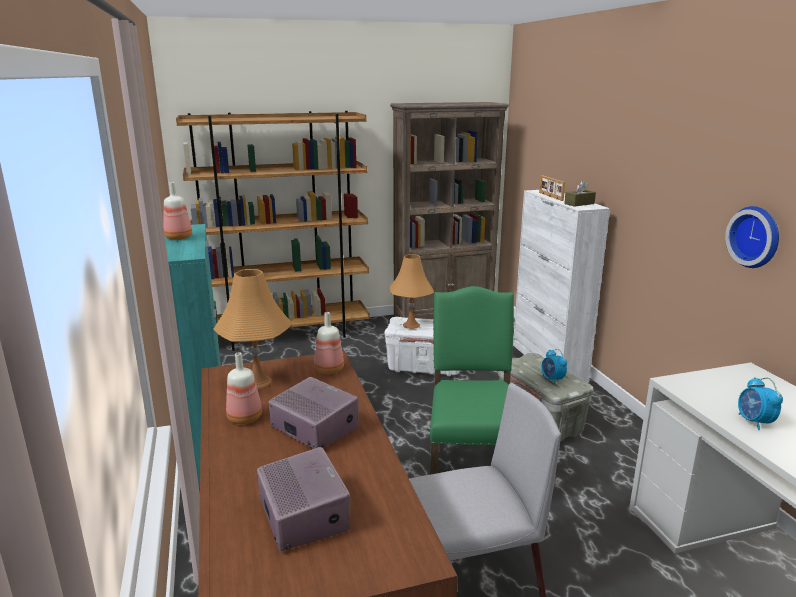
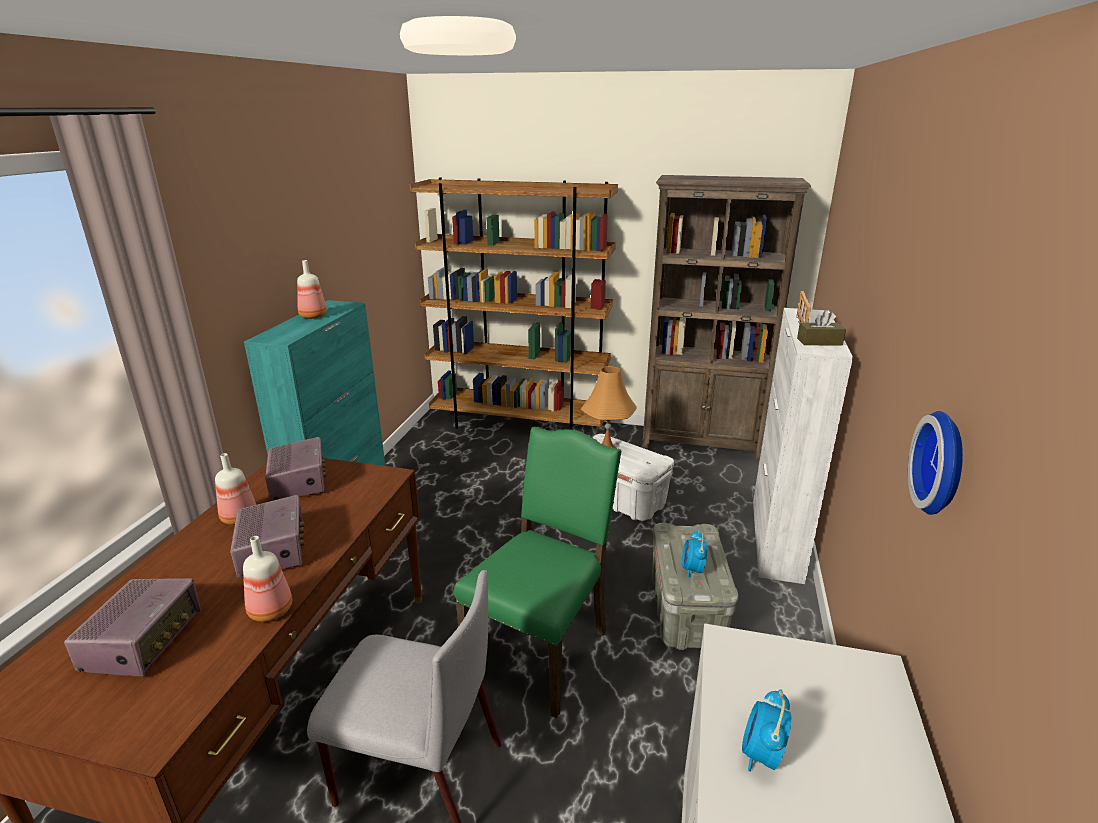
camera: 30 degrees right, 5 degrees up
(258, 382) = (299, 482): orange table lamp -> radio
(328, 370) = (370, 488): bottle -> bottle (269, 611)

